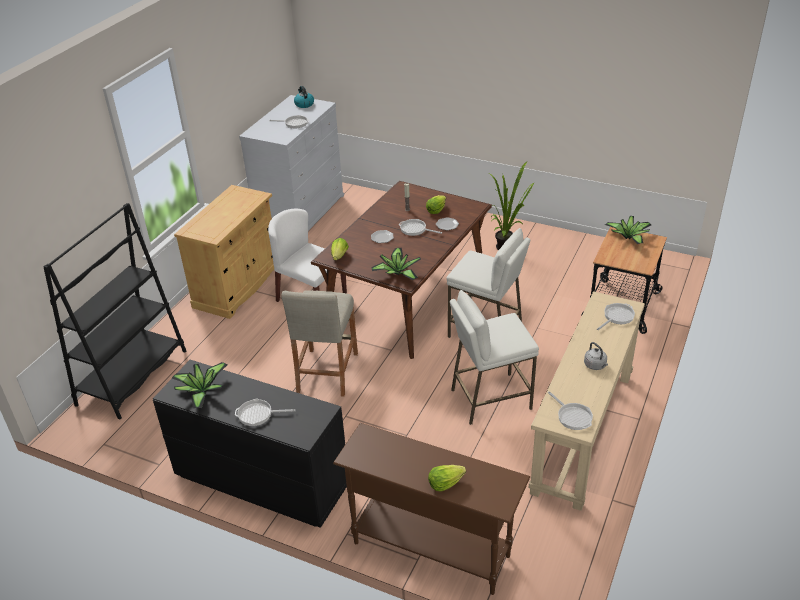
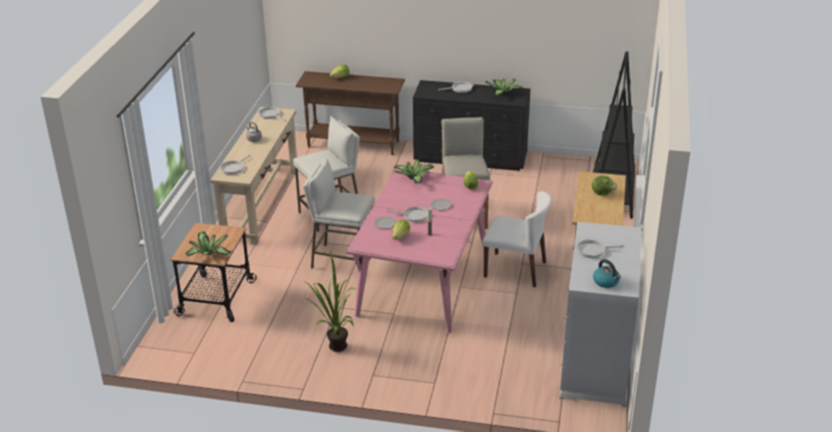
camera: 165 degrees right, 5 degrees down
(217, 217) = (602, 193): none -> lettuce
(407, 299) = (423, 279): brown dining table -> pink dining table

